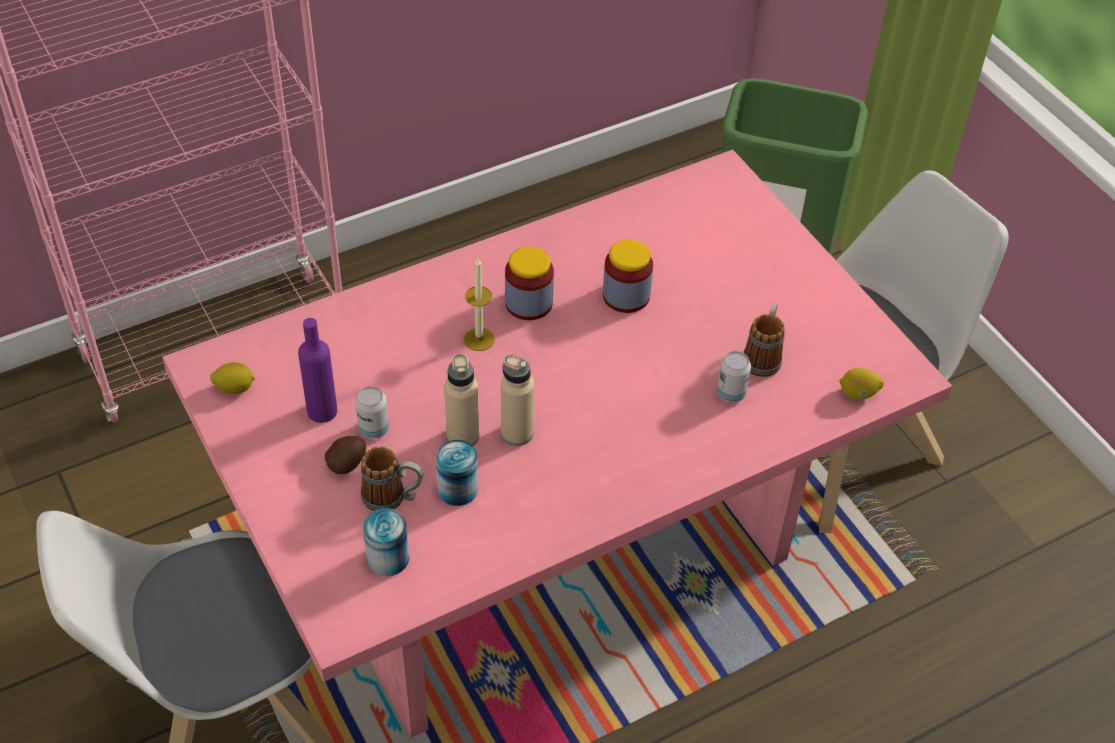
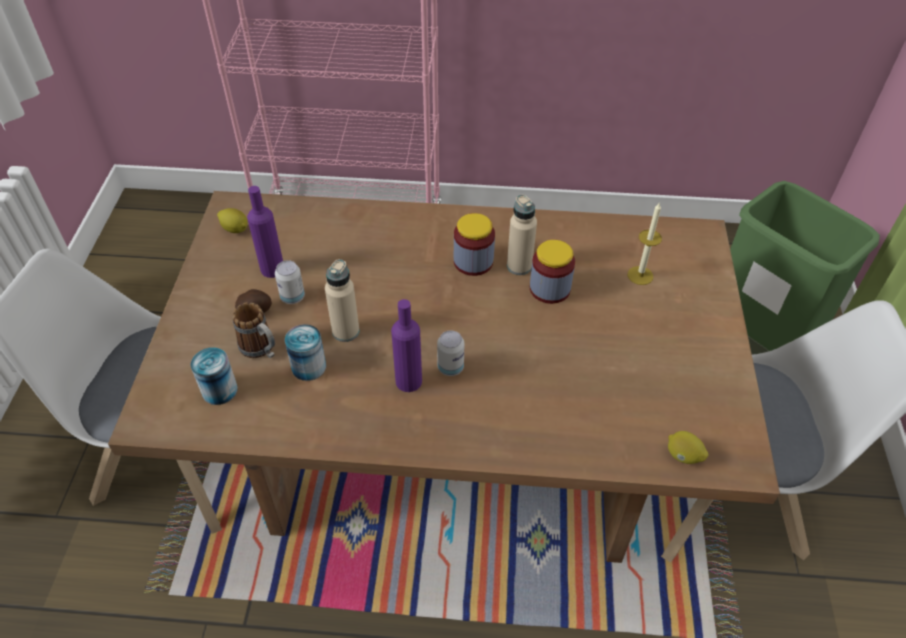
camera: 35 degrees right, 0 degrees up
(479, 339) = (416, 270): candle -> candle (640, 275)
(517, 433) = (384, 348): beige bottle -> beige bottle (519, 266)
(550, 553) = (453, 462): pink dining table -> brown dining table
(568, 452) = (408, 381): none -> purple bottle
(731, 393) = (572, 401): can -> can (450, 367)
(763, 356) = (623, 384): mug -> none

